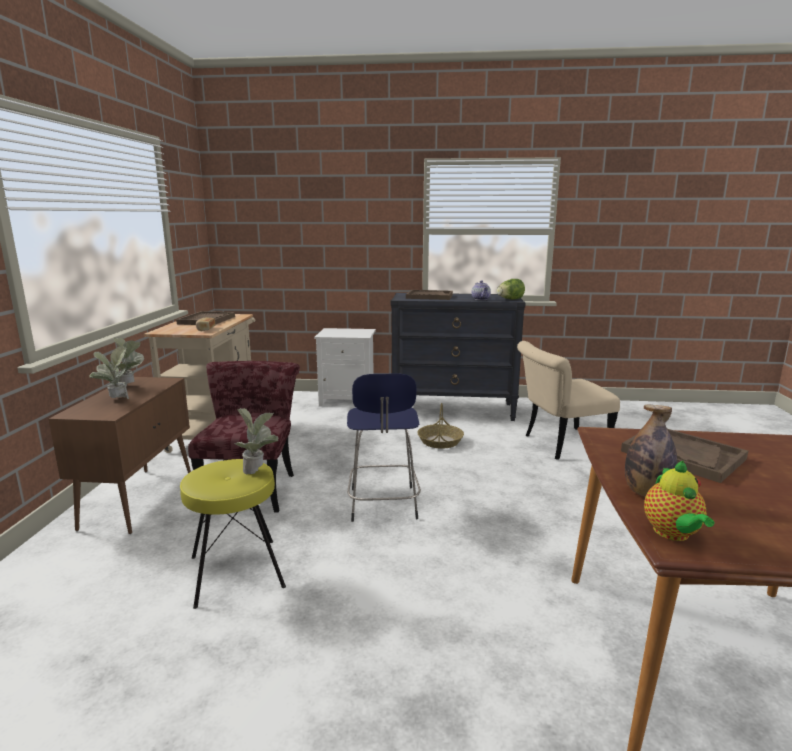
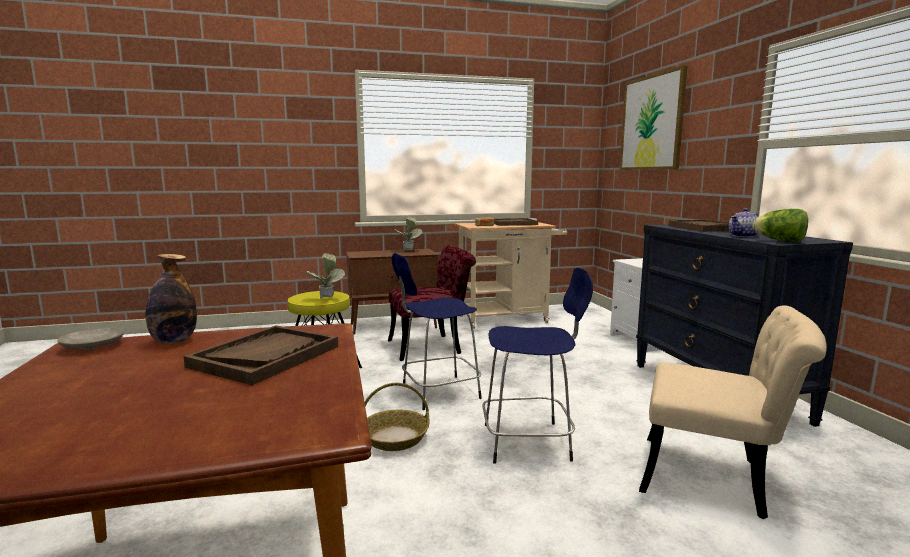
camera: 70 degrees right, 5 degrees down
(115, 401) = (380, 253): potted plant -> none
(295, 203) = (652, 123): none -> picture
(440, 441) = (606, 397): basket -> basket (395, 438)
(498, 485) = (530, 442): none -> blue stool
(559, 445) = (717, 479): beige chair -> beige chair turned 150 degrees clockwise
(673, 534) = (93, 346): teapot -> beige plate

